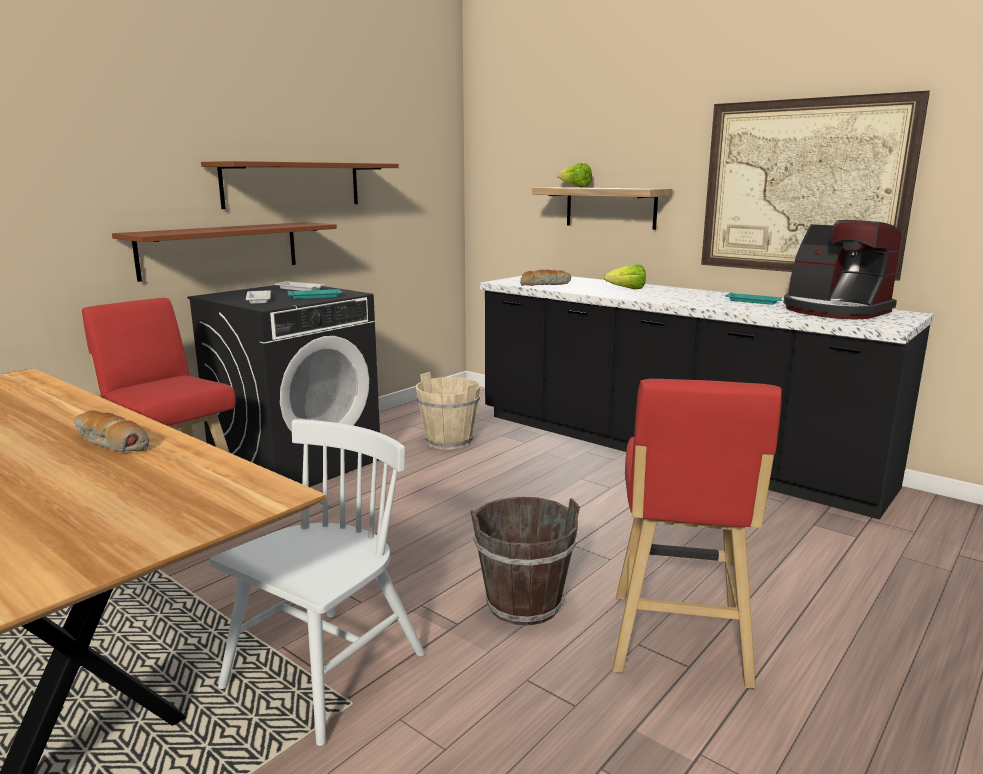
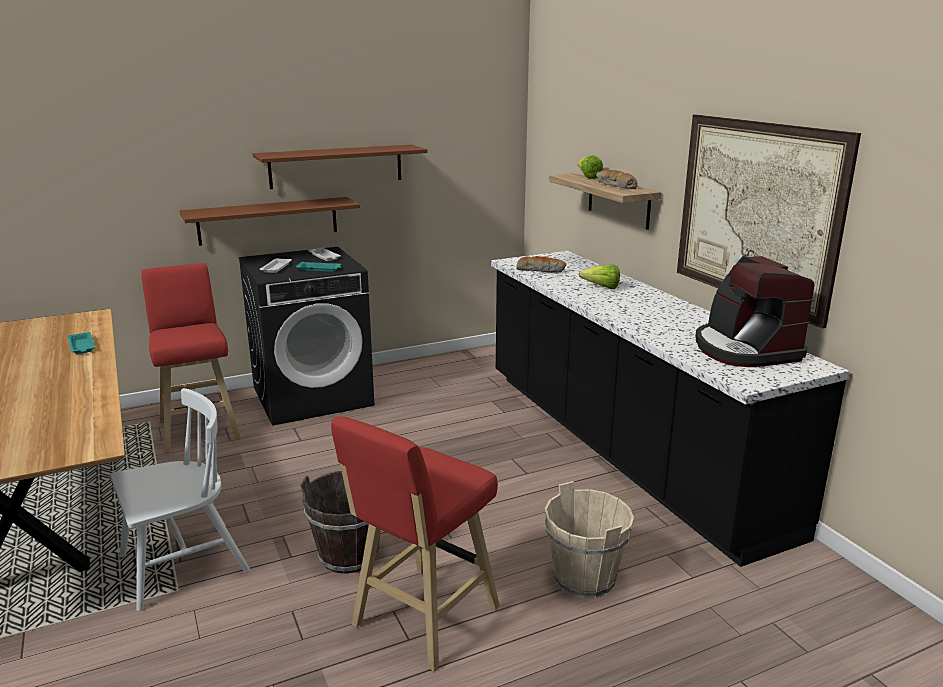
camera: 25 degrees right, 5 degrees up
(110, 443) = (72, 386): bread -> bread (614, 186)
(449, 441) = (443, 398): beige bucket -> beige bucket (585, 578)
(753, 301) = (690, 323): turquoise tray -> turquoise tray (82, 346)

